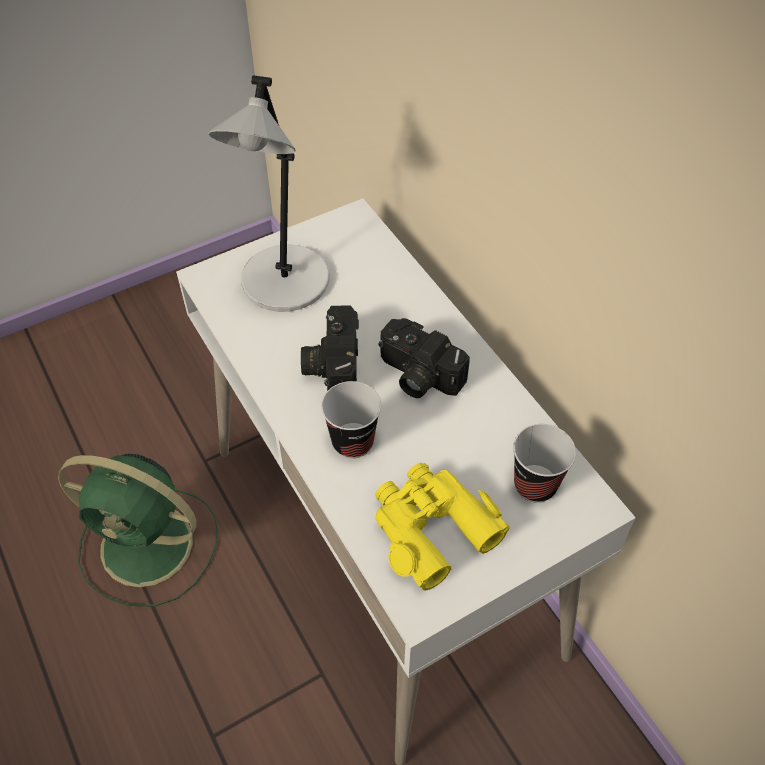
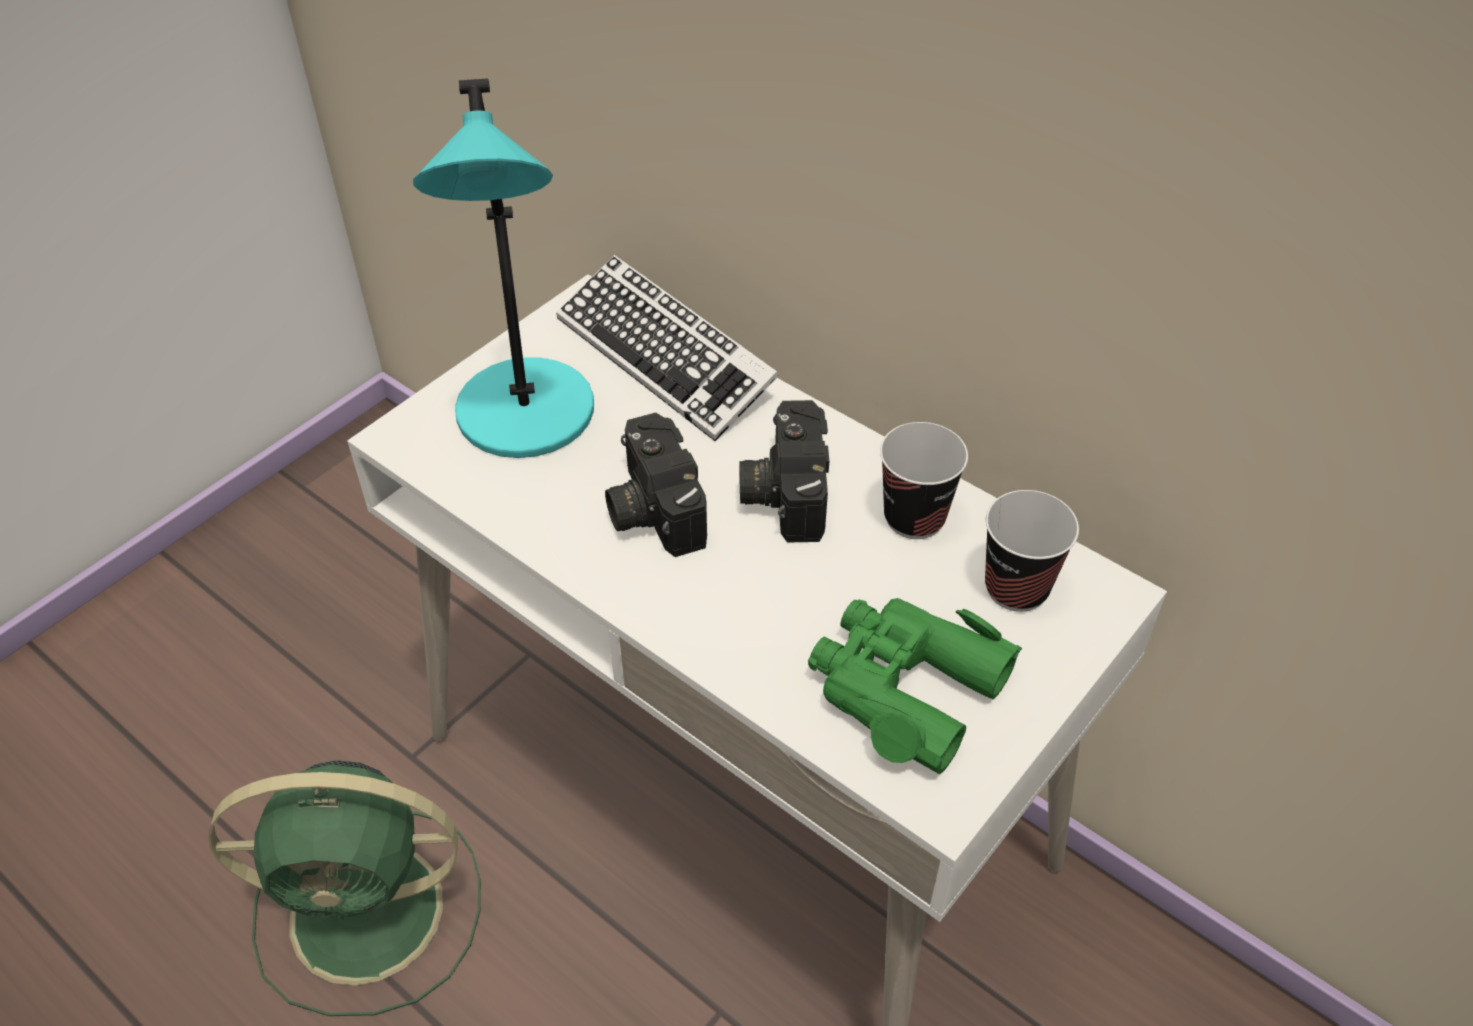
camera: 20 degrees left, 5 degrees down
(284, 284) = (526, 416): grey table lamp -> turquoise table lamp
(352, 442) = (733, 605): cup -> cup (914, 518)
(385, 267) = (665, 357): none -> keyboard
(417, 376) = (782, 490): camera -> camera turned 75 degrees clockwise
(431, 528) = (903, 688): yellow binoculars -> green binoculars

